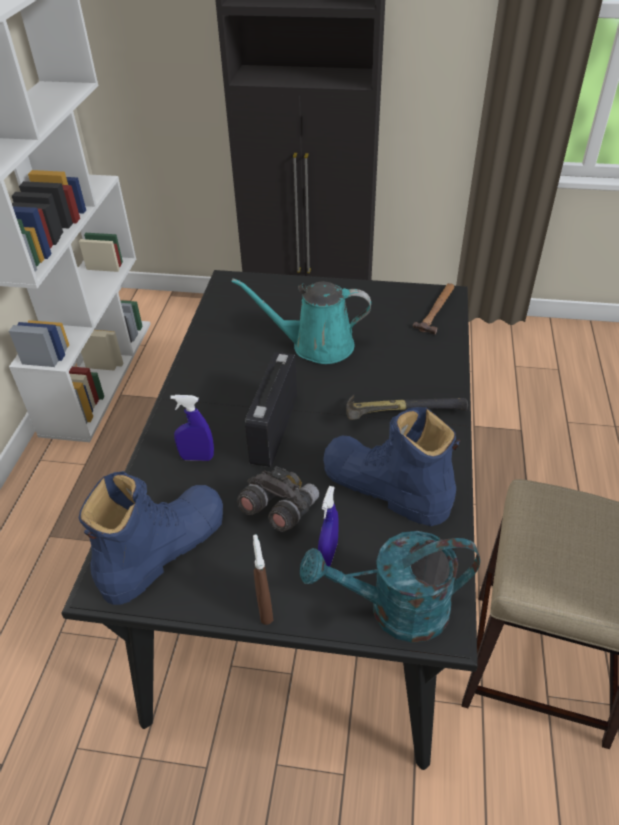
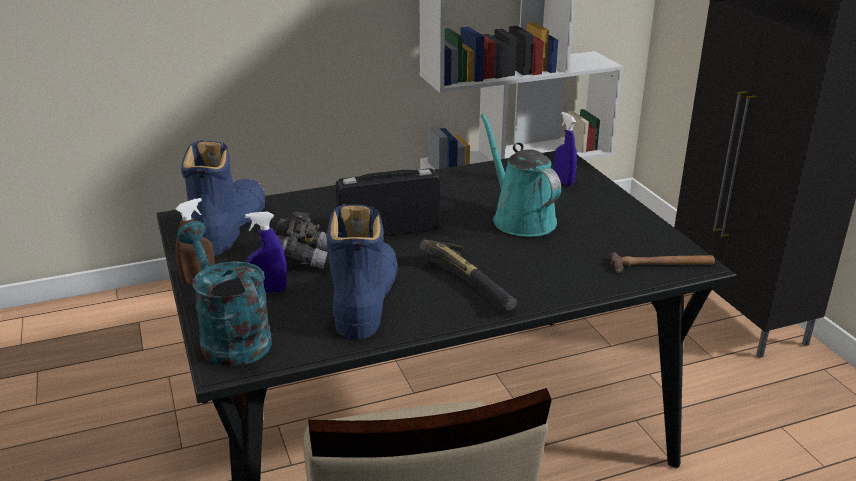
camera: 60 degrees right, 15 degrees down
(163, 549) = (229, 226): blue boot -> blue boot turned 90 degrees counterclockwise
(197, 457) = (329, 210): blue spray bottle -> blue spray bottle (563, 181)

